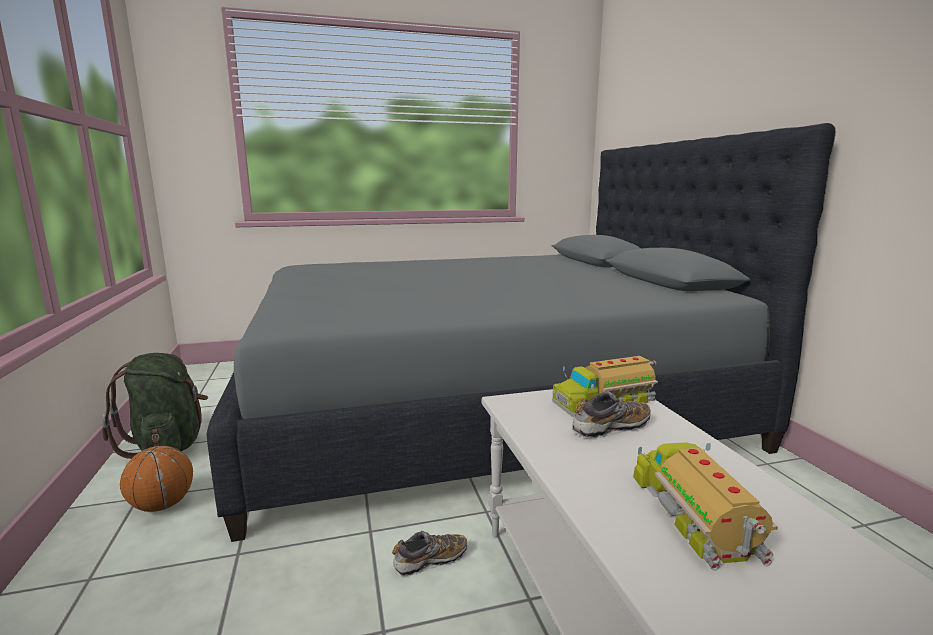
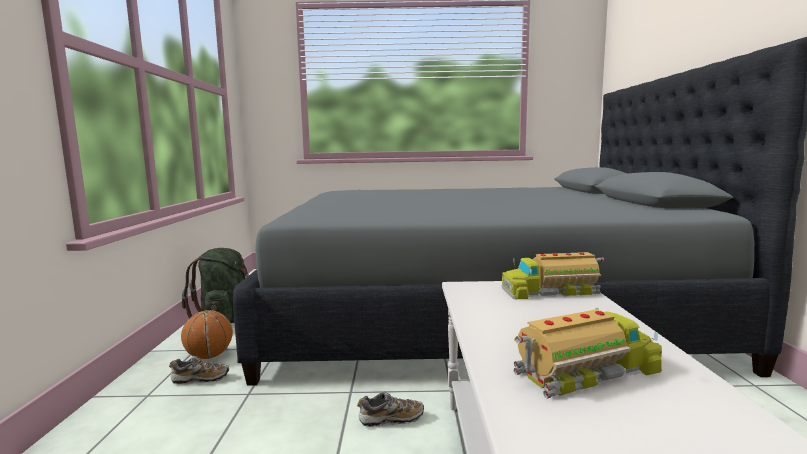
camera: 15 degrees right, 5 degrees down
(610, 428) = (543, 309): shoe -> shoe (200, 379)
(697, 516) = (586, 372): toy truck -> toy truck turned 60 degrees clockwise

